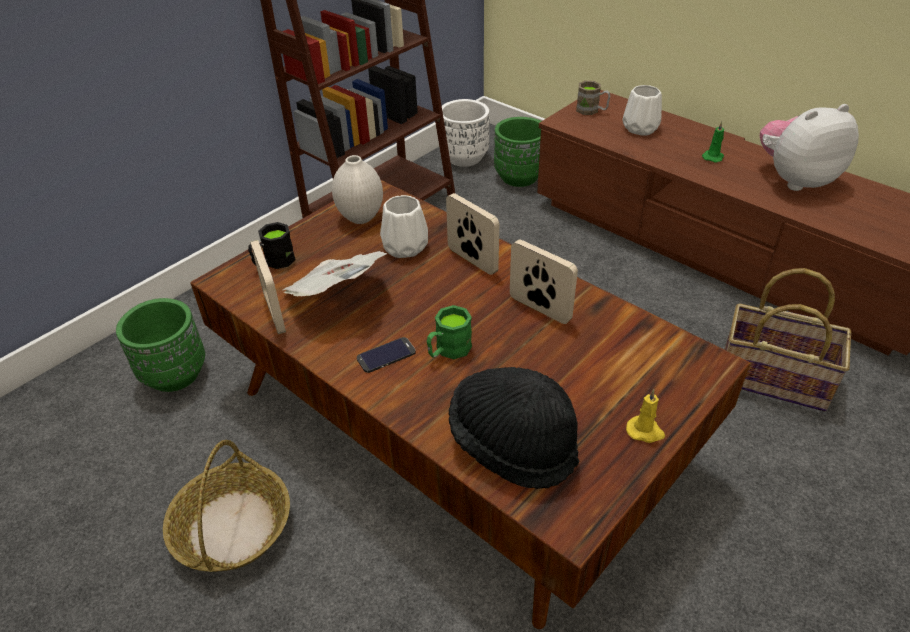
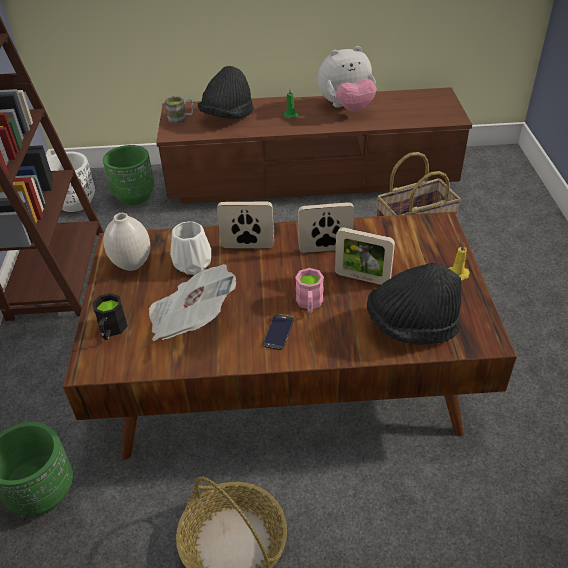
camera: 45 degrees left, 0 degrees up
(274, 313) = (166, 360): picture frame -> picture frame (362, 278)
(448, 350) = (309, 304): green mug -> pink mug
(641, 128) = (227, 116): white vase -> black hat
(795, 179) = (347, 108): plush toy -> plush toy turned 135 degrees counterclockwise

